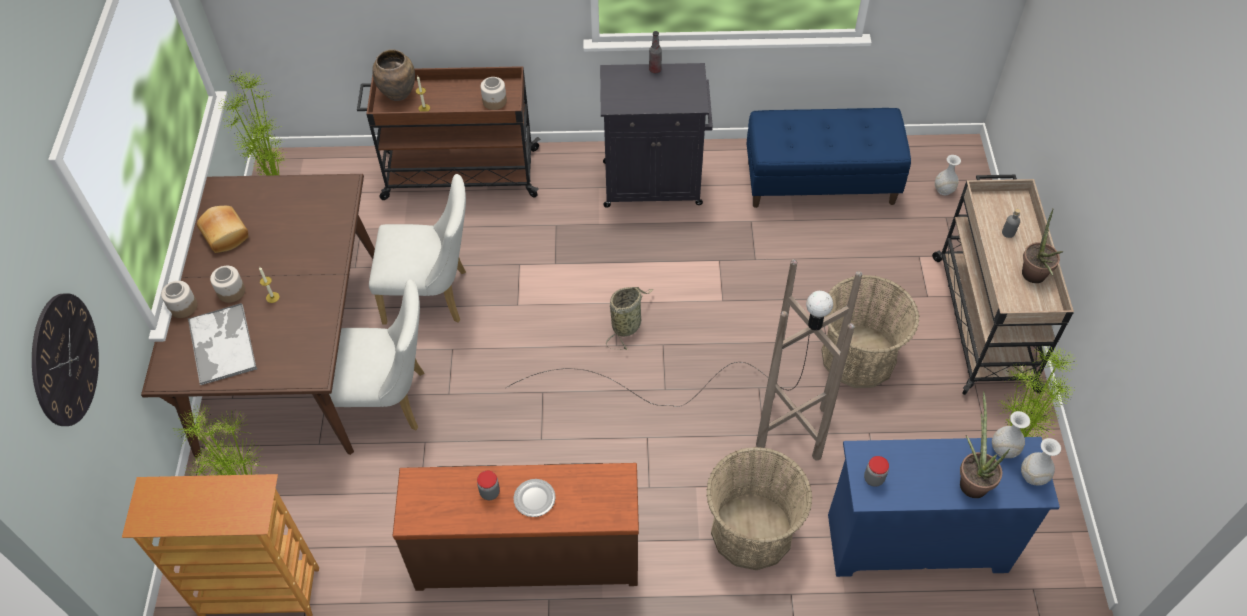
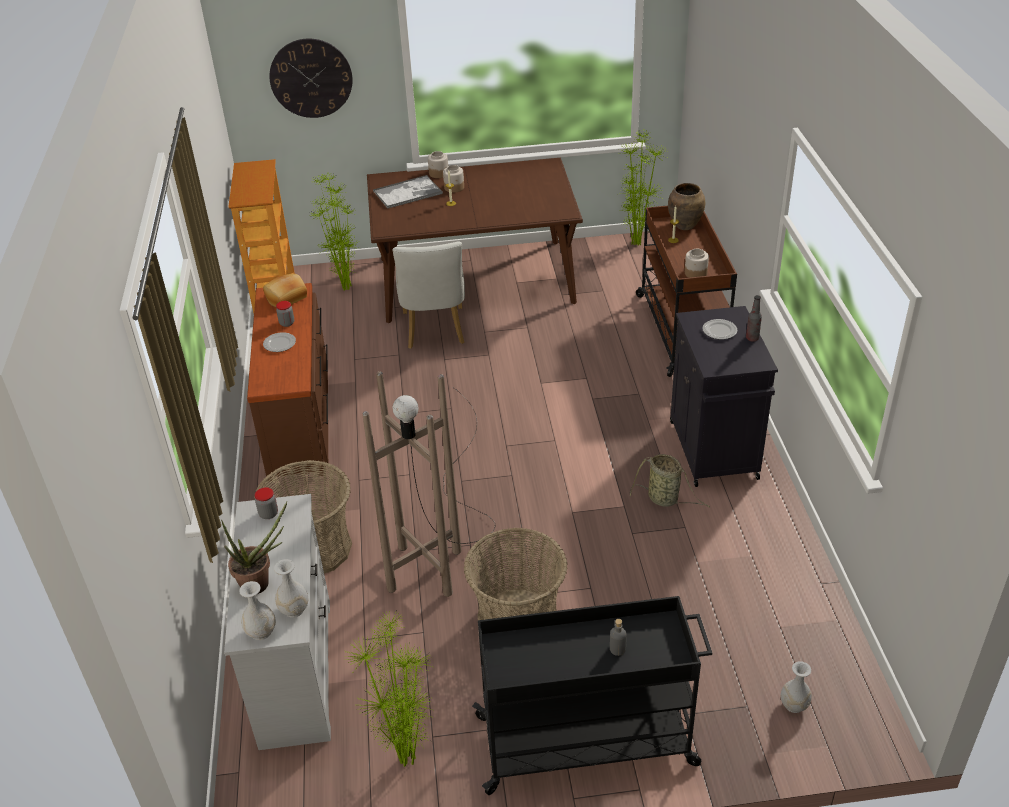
camera: 85 degrees right, 15 degrees down
(226, 234) = (506, 176): bread -> bread (287, 298)
(432, 296) = (540, 337): white chair -> none
(627, 324) = (530, 450): basket -> basket (665, 499)
(638, 89) = (719, 331): none -> plate
(821, 182) = (763, 583): blue bench -> none
(915, 543) = (296, 670): blue dresser -> white dresser
(983, 321) = (588, 741): beige cart -> black cart
(1033, 278) = (549, 671): potted plant -> none

